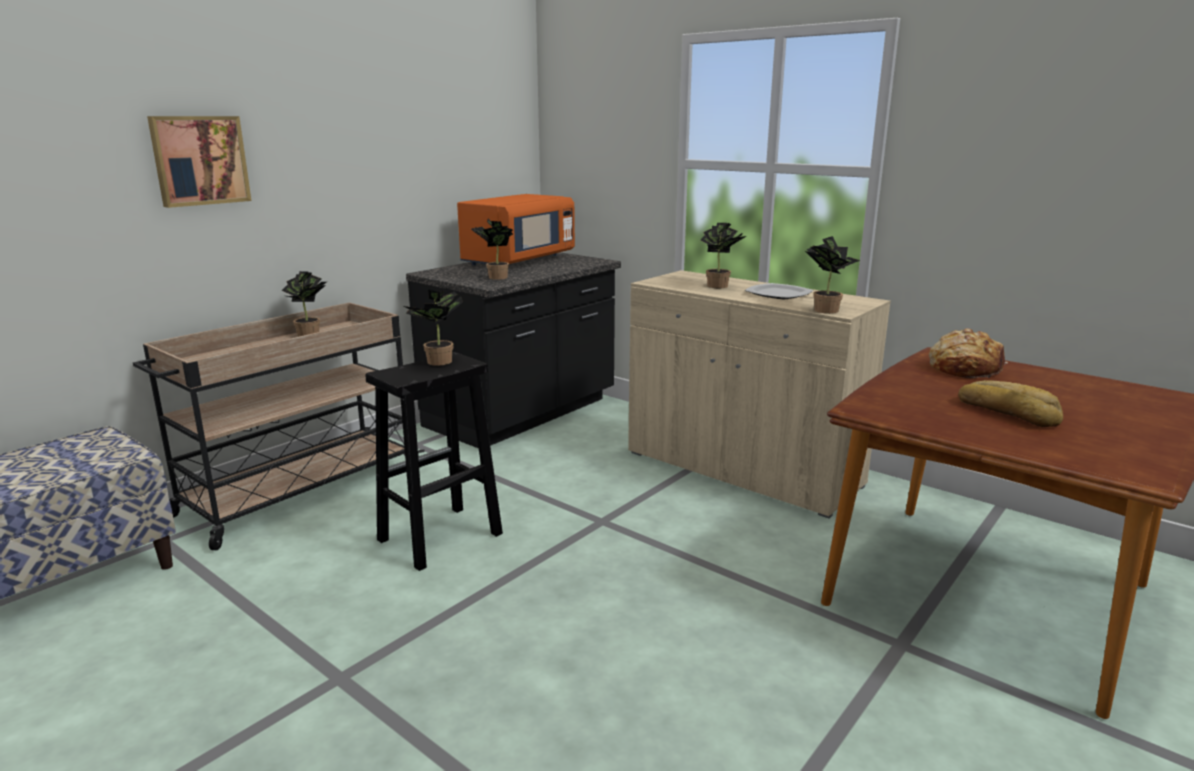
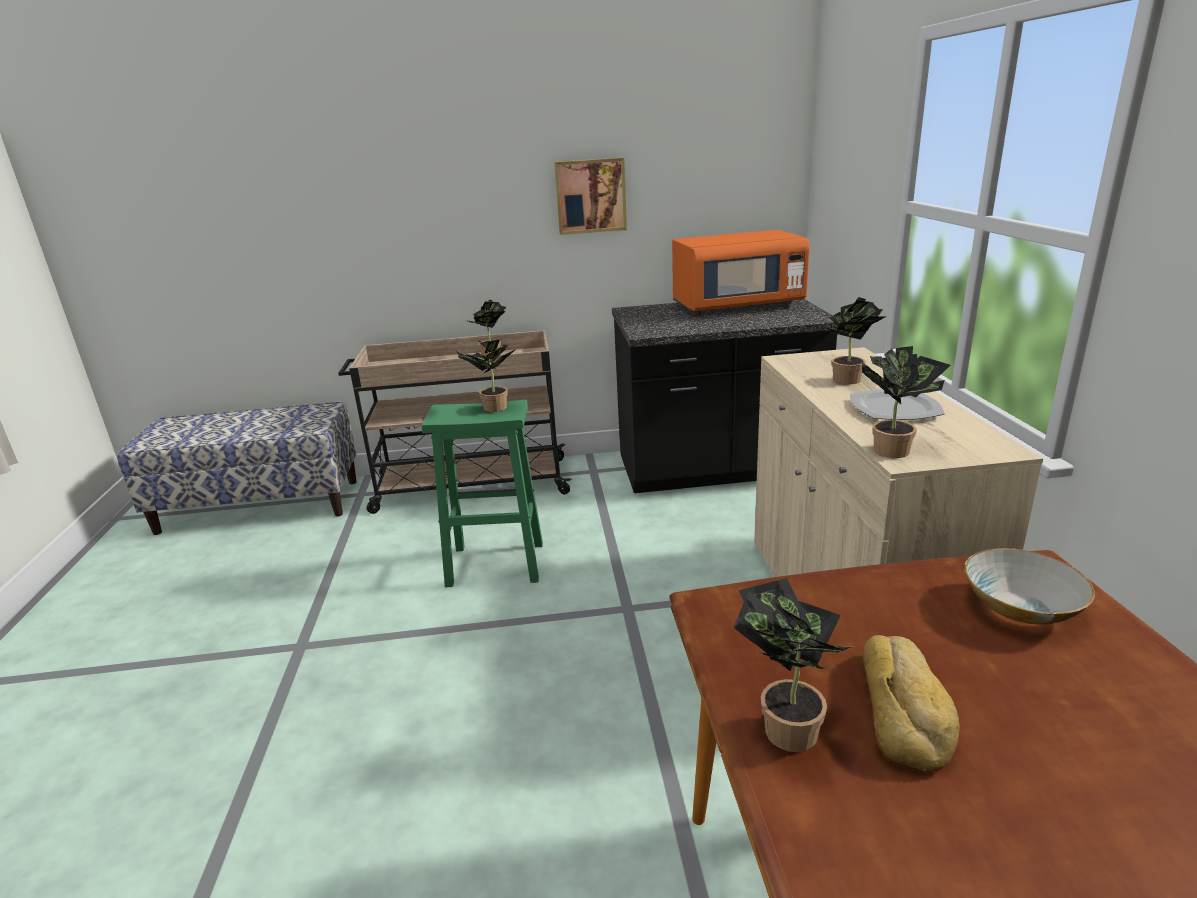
camera: 45 degrees right, 5 degrees up
(199, 160) = (416, 200): picture -> picture (590, 196)
(438, 538) = (494, 564): black stool -> green stool
(495, 277) = (668, 324): potted plant -> potted plant (784, 727)
(964, 368) = (1019, 607): bread -> bowl

